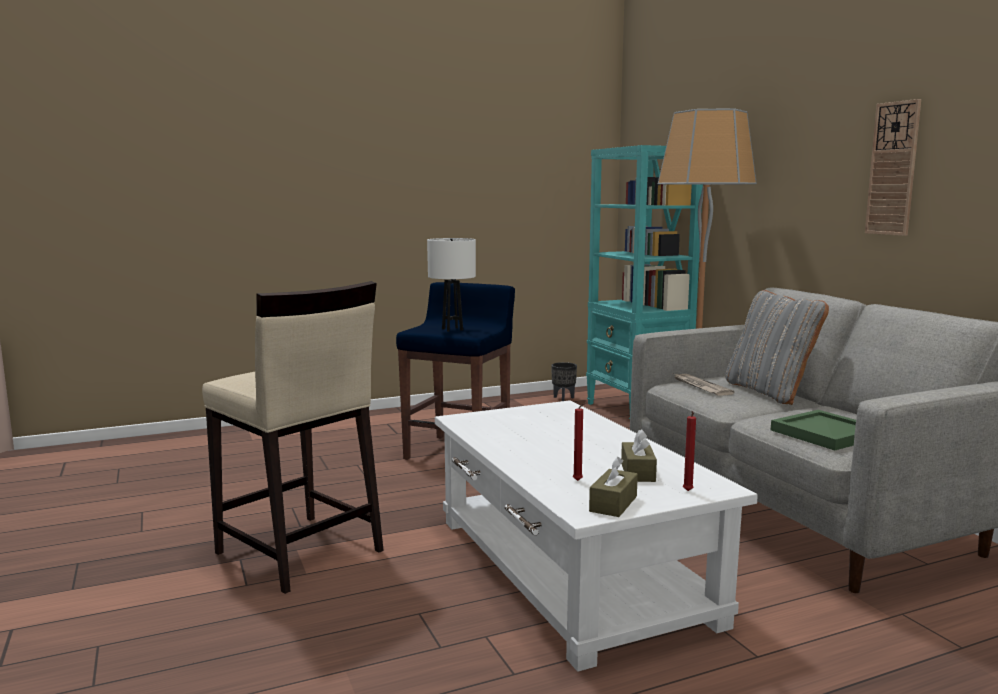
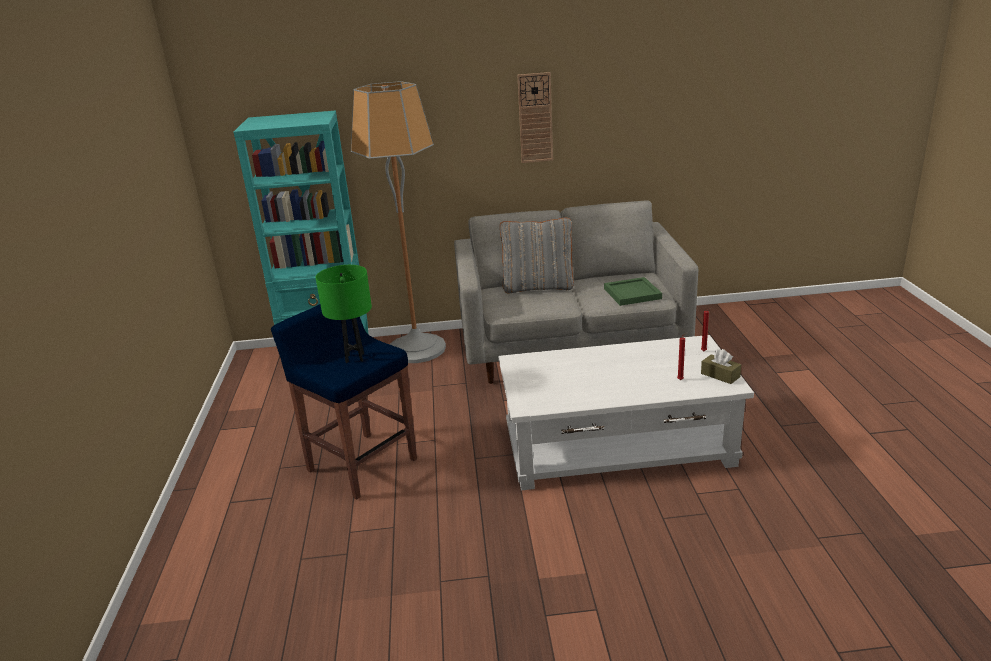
camera: 70 degrees left, 15 degrees up
(299, 552) = (545, 576): beige stool -> none
(452, 329) = (355, 358): white table lamp -> green table lamp
(564, 399) = (259, 383): black planter -> none
(637, 472) = (669, 359): brown tissue box -> none
(700, 386) = (511, 304): newspaper -> none

